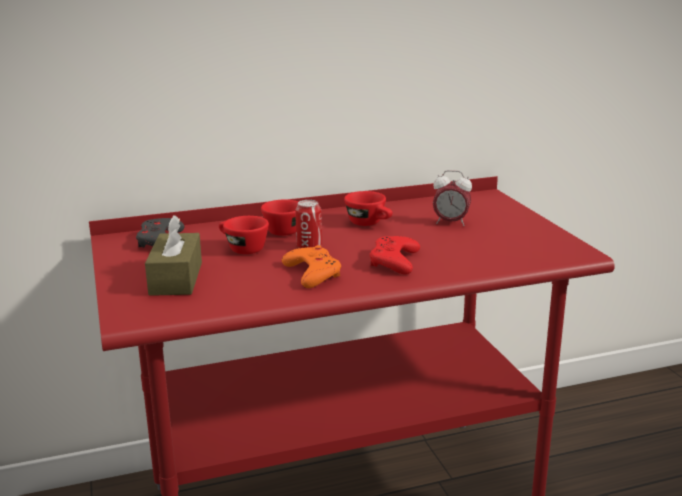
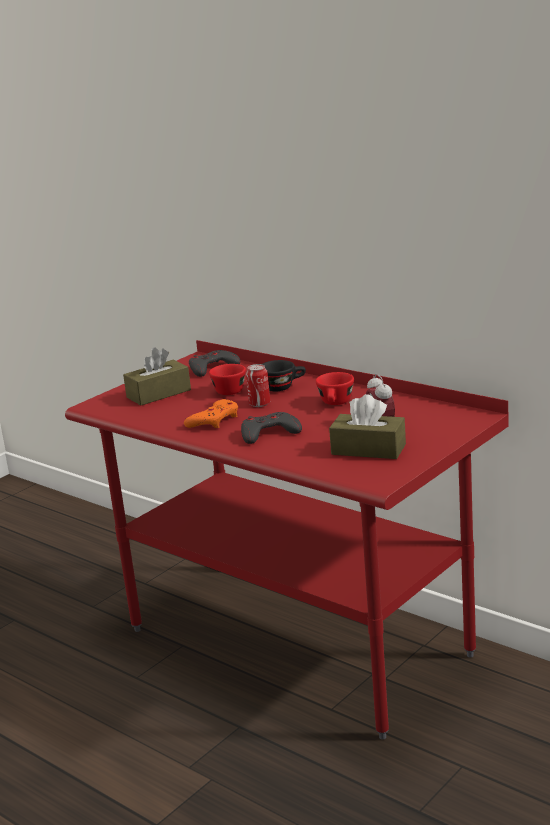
camera: 60 degrees right, 0 degrees up
(285, 229) = (283, 387): red cup -> black cup
(394, 261) = (269, 433): red game controller -> grey game controller
(500, 239) = (368, 449): none -> brown tissue box

